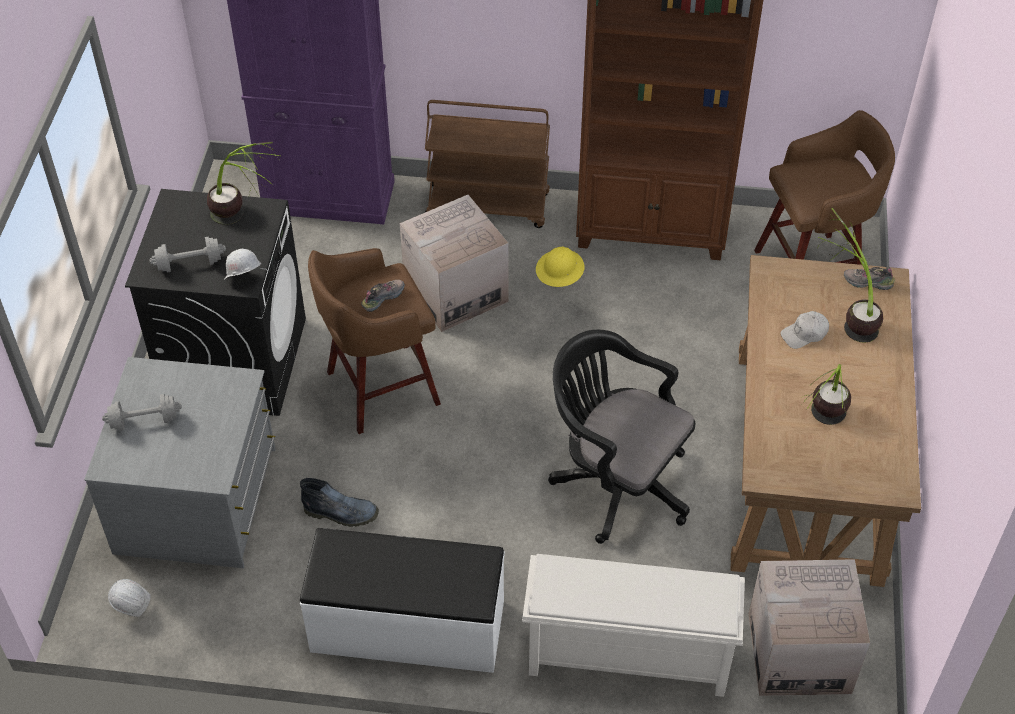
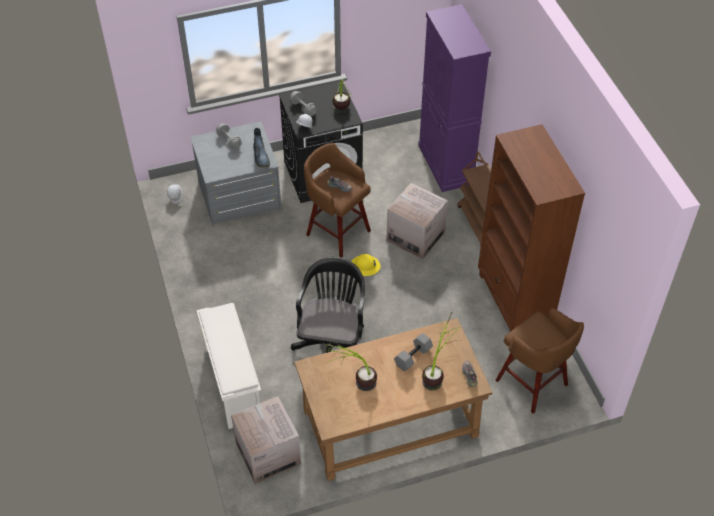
camera: 65 degrees right, 0 degrees up
(342, 513) = (259, 247): boot -> boot (261, 157)
(407, 628) = (209, 294): white bench -> none
(560, 269) = (458, 272): yellow hard hat -> yellow hard hat (365, 266)
(804, 334) = (413, 357): white cap -> grey dumbbell

